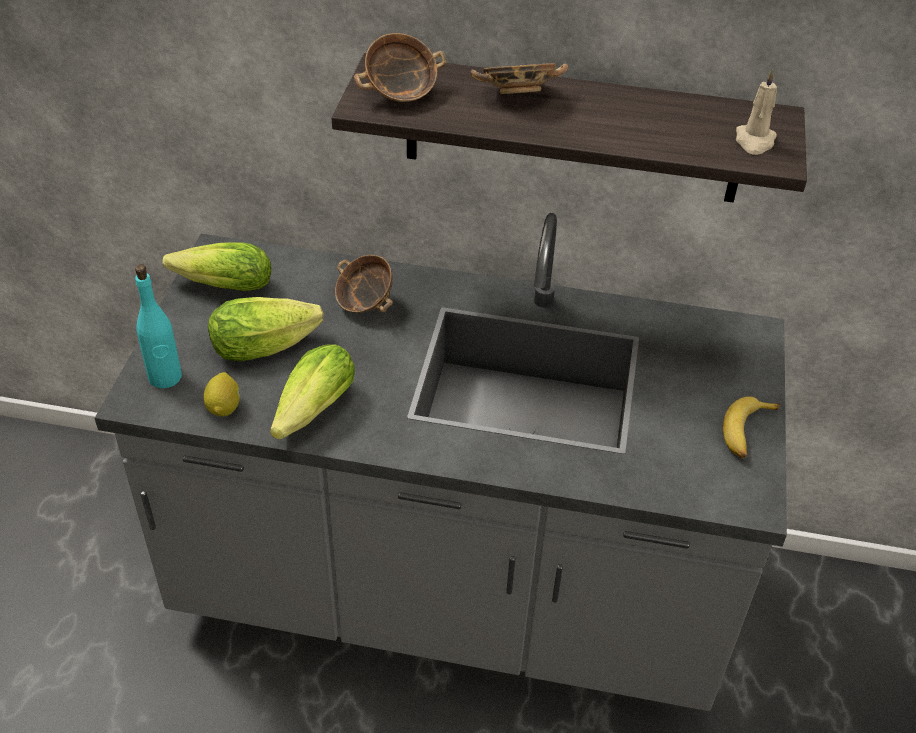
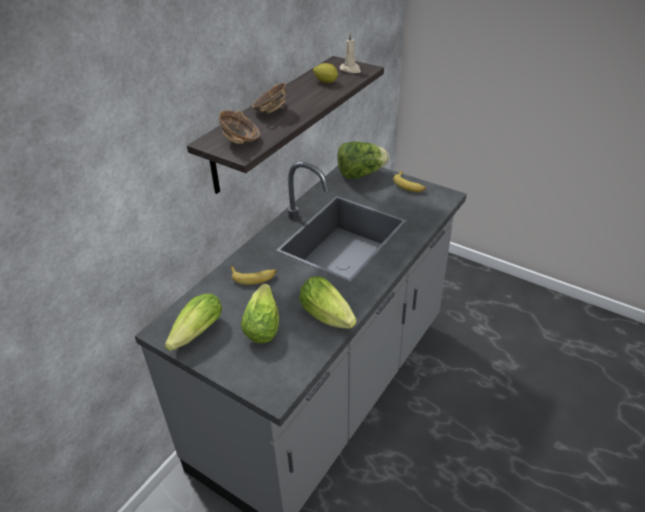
camera: 65 degrees left, 5 degrees down
(165, 377) = (263, 376): turquoise bottle -> none
(224, 407) = (304, 352): lemon -> lemon (326, 82)
(364, 303) = (253, 277): bowl -> banana
(734, 351) = (360, 174): none -> lettuce

